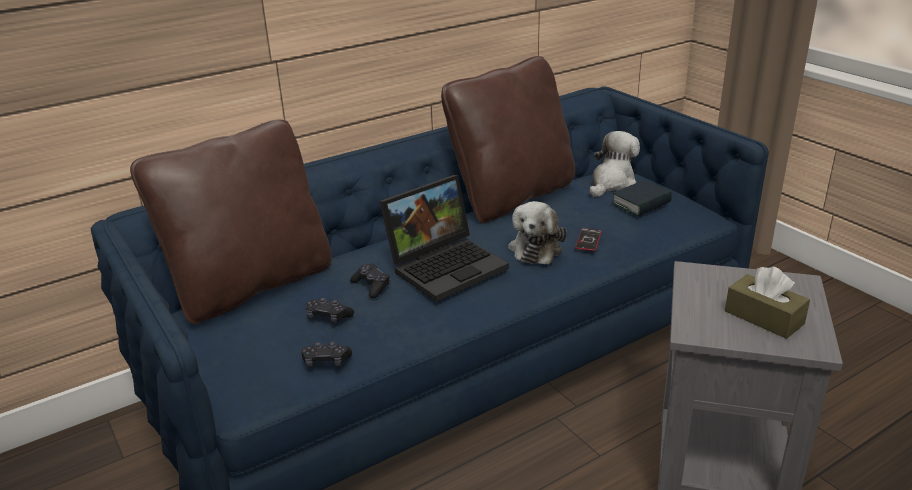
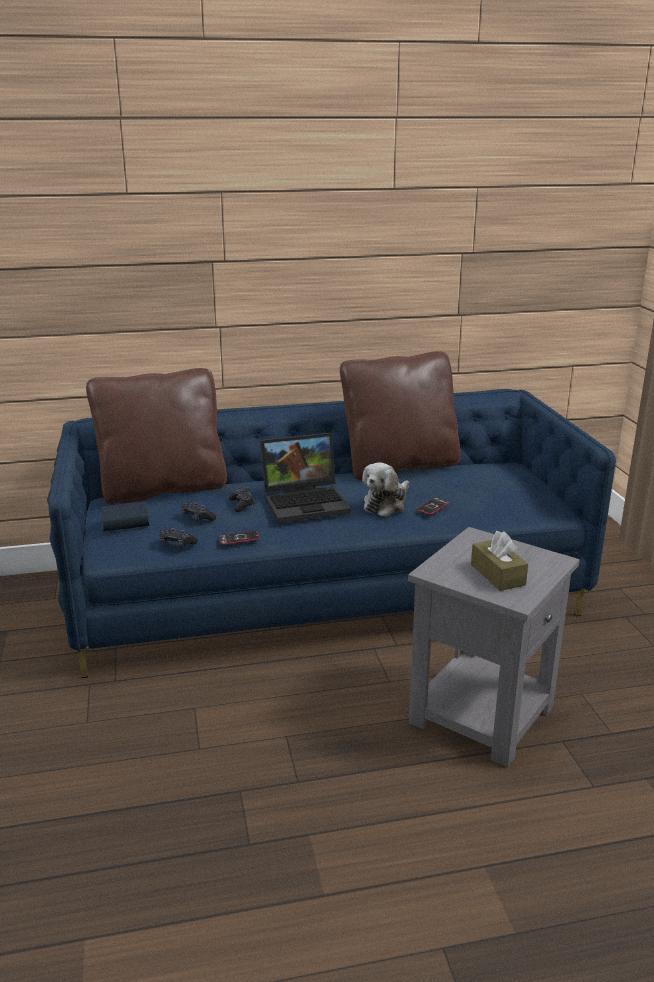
camera: 20 degrees right, 5 degrees down
(400, 334) = (239, 538): none -> phone
(612, 183) = (492, 471): plush toy -> none
(641, 203) = (502, 489): book -> book (125, 522)

